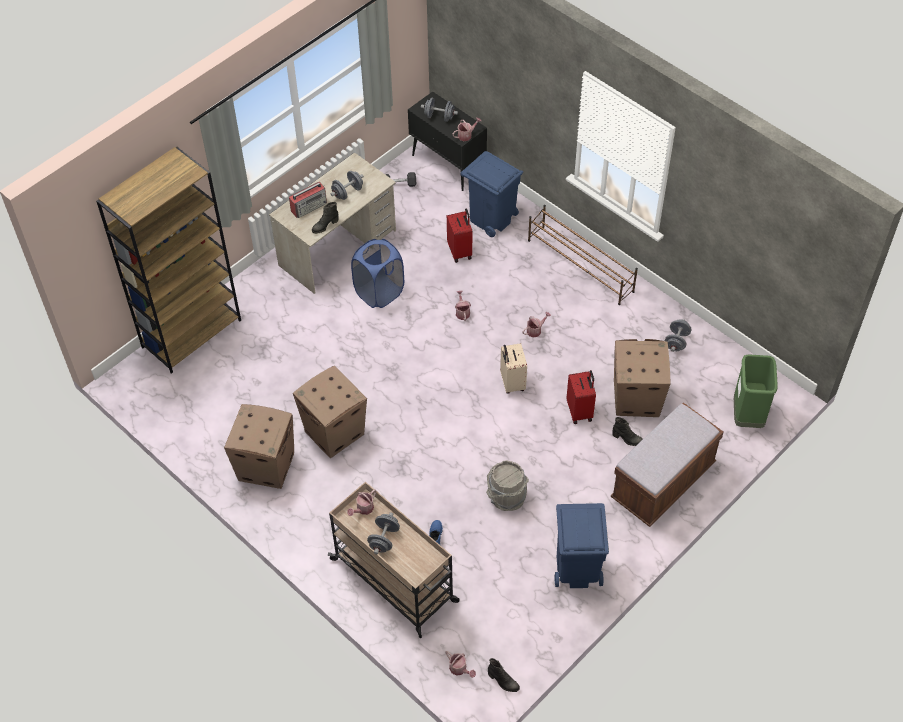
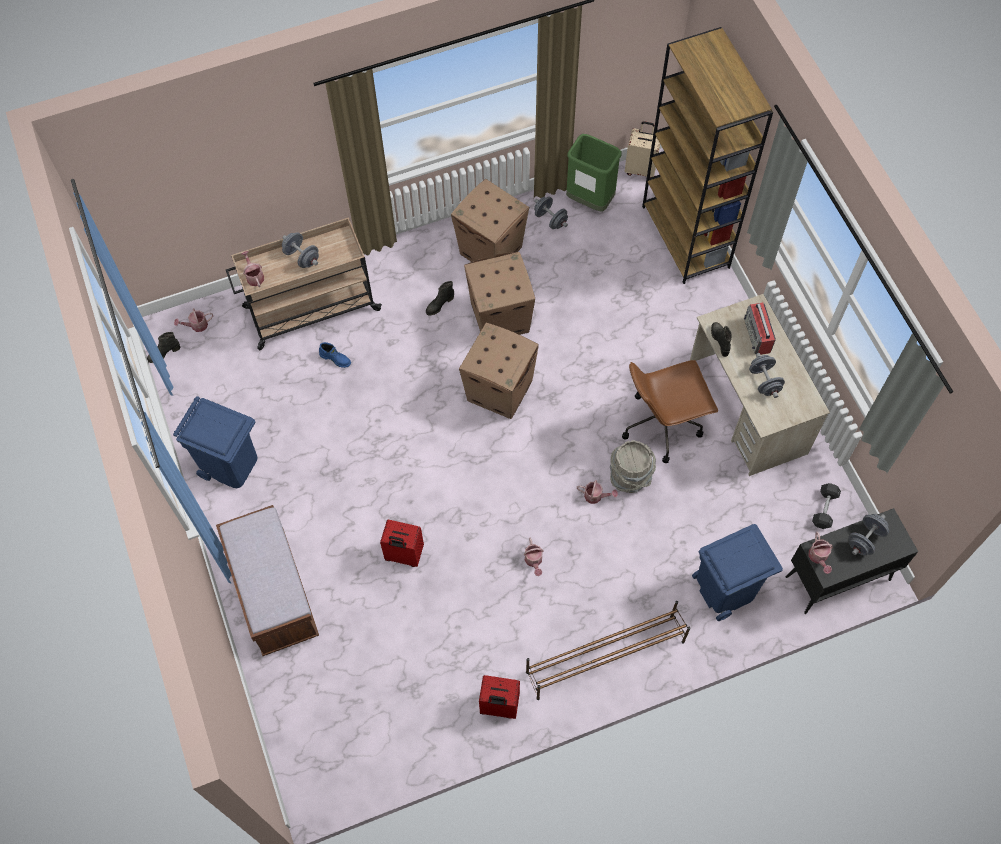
camera: 115 degrees right, 10 degrees up
(363, 509) = (343, 252): watering can -> watering can (254, 276)
(379, 292) = (662, 424): blue laundry basket -> brown office chair
(460, 251) = (687, 532): red suitcase -> red suitcase (499, 706)
(506, 497) = (342, 438): grey bucket -> grey bucket (629, 477)
(511, 383) = (475, 504): beige suitcase -> beige suitcase (641, 169)
(627, 439) = (344, 585): black boot -> black boot (439, 305)
(635, 398) = (389, 621): cardboard box -> cardboard box (500, 390)
(676, 341) = (441, 709): grey dumbbell -> grey dumbbell (550, 219)
(747, 416) = (302, 731): green trash can -> green trash can (590, 200)

